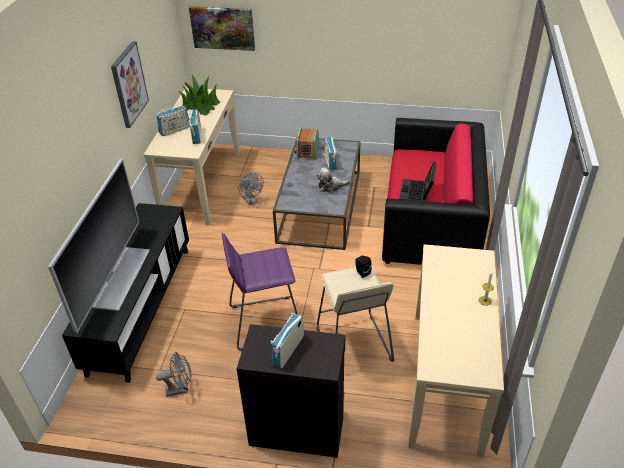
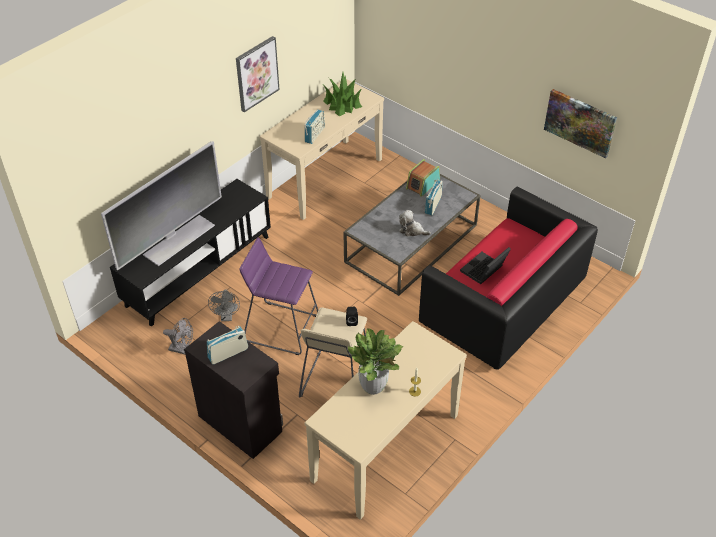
camera: 30 degrees right, 5 degrees up
(175, 130) = (301, 121): radio -> none
(222, 28) = (389, 35): picture -> picture (580, 122)
(251, 201) = (355, 212): grey fan -> grey fan (227, 317)
(447, 314) = (373, 387): none -> potted plant

